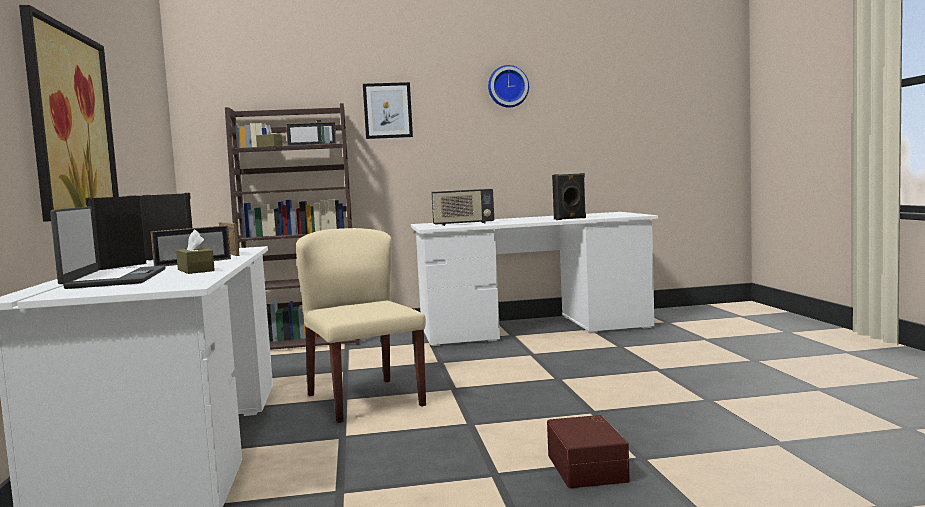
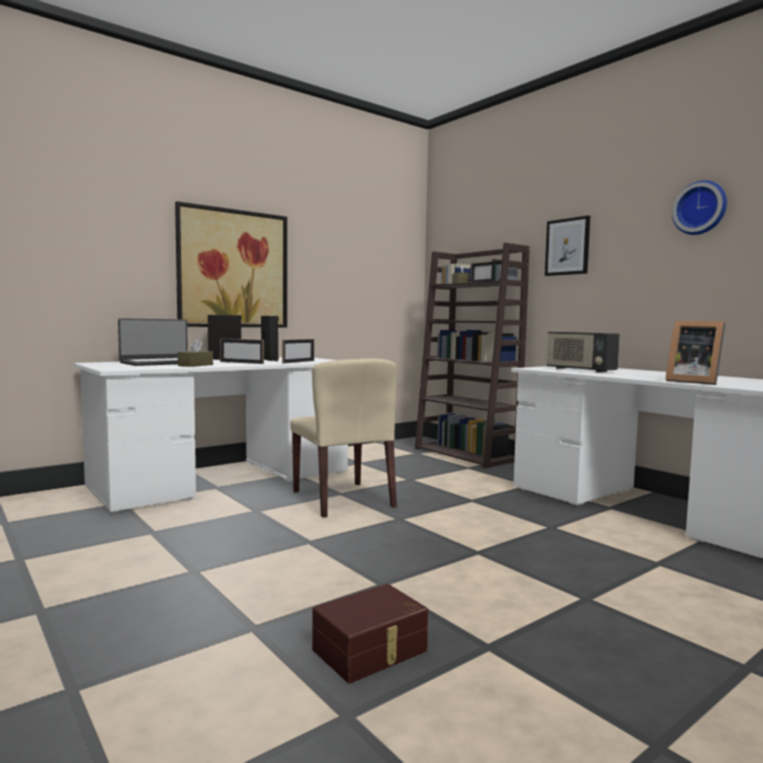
camera: 60 degrees right, 0 degrees up
(364, 399) = (343, 499): beige chair -> beige chair turned 120 degrees clockwise
(570, 219) = (692, 381): black speaker -> picture frame
(589, 467) = (219, 606): brown storage box -> brown storage box (371, 651)

